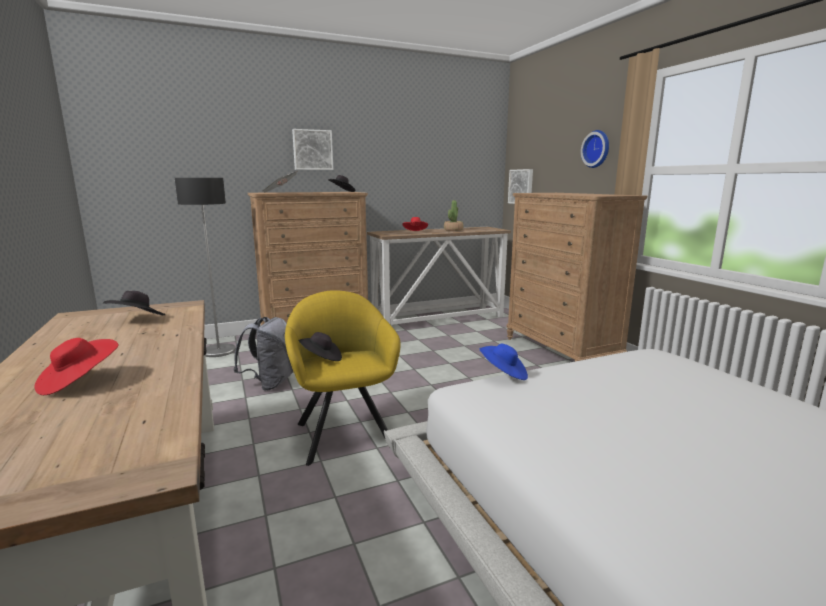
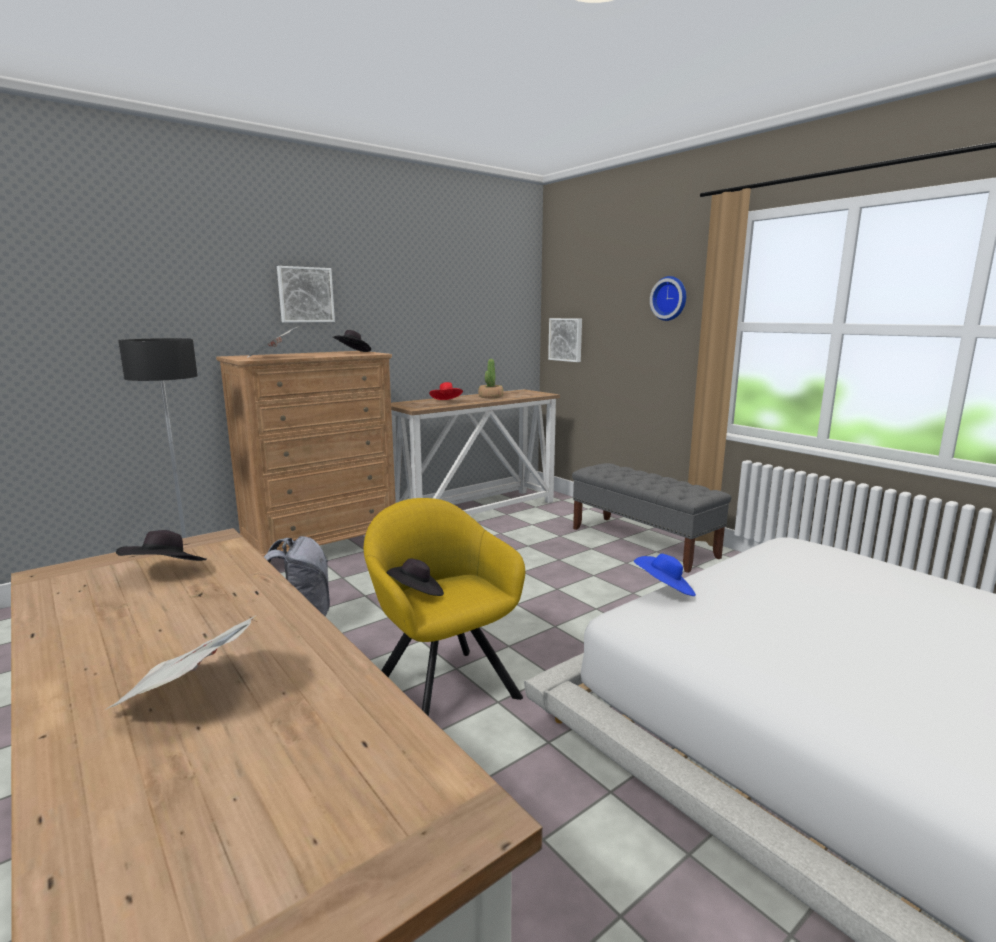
camera: 15 degrees left, 0 degrees up
(79, 382) = (190, 693): red hat -> newspaper
(560, 352) = (643, 542): brown dresser -> grey bench

